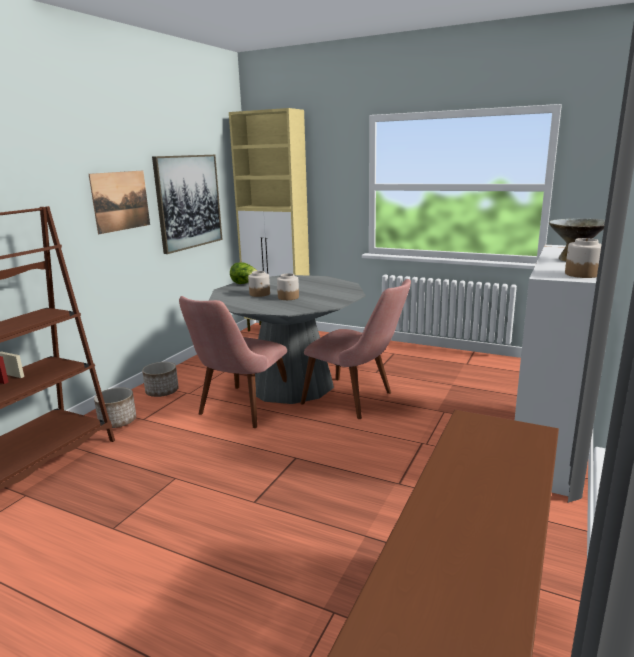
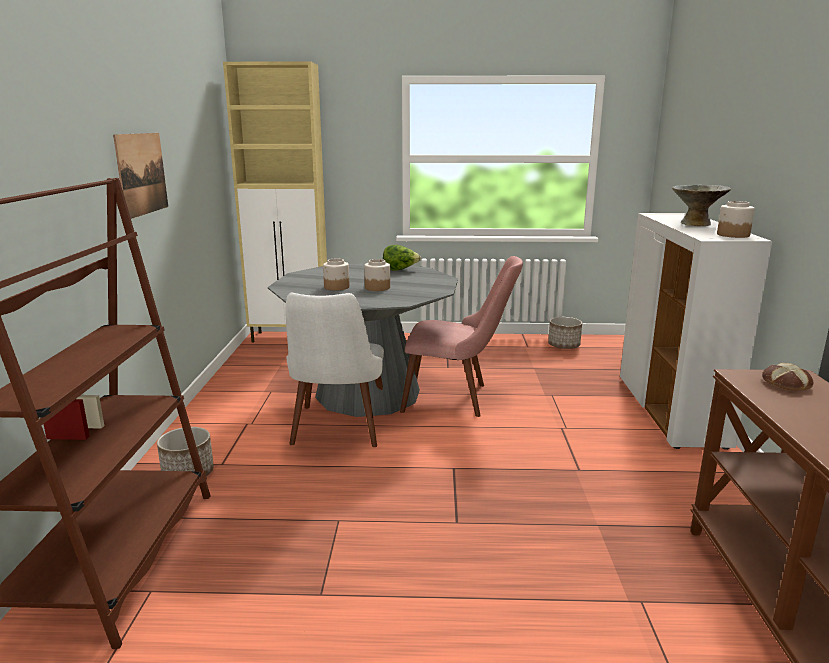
camera: 25 degrees left, 0 degrees up
(162, 392) = (212, 428): planter -> planter (564, 345)
(188, 202) = (195, 177): picture -> none
(239, 411) = (338, 432): pink chair -> white chair
(245, 284) = (298, 277): lettuce -> lettuce (400, 270)
(502, 436) = (785, 383): none -> bread

